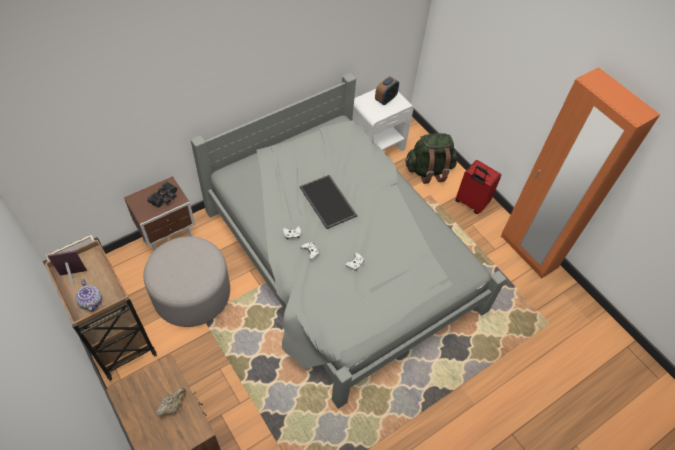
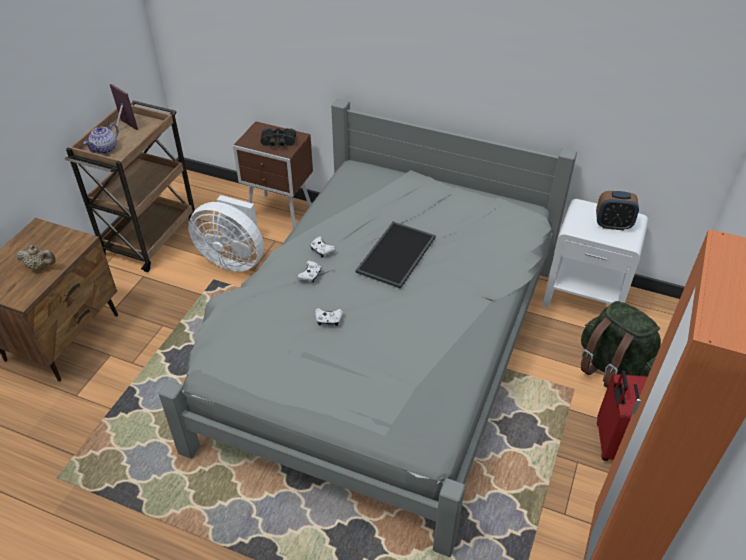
camera: 60 degrees right, 10 degrees down
(192, 294) = (233, 259): grey ottoman -> white fan

